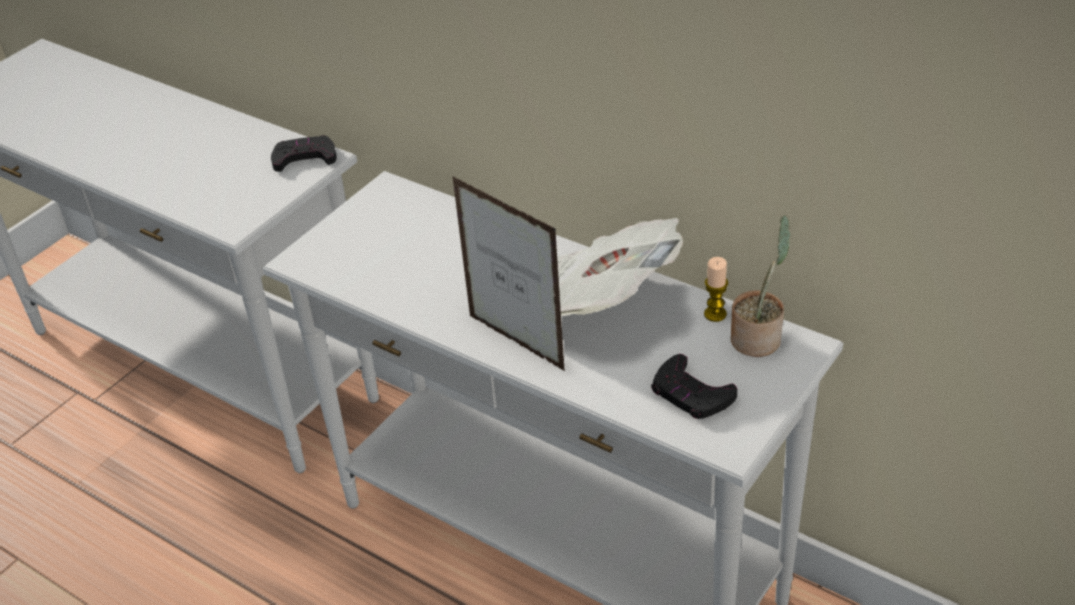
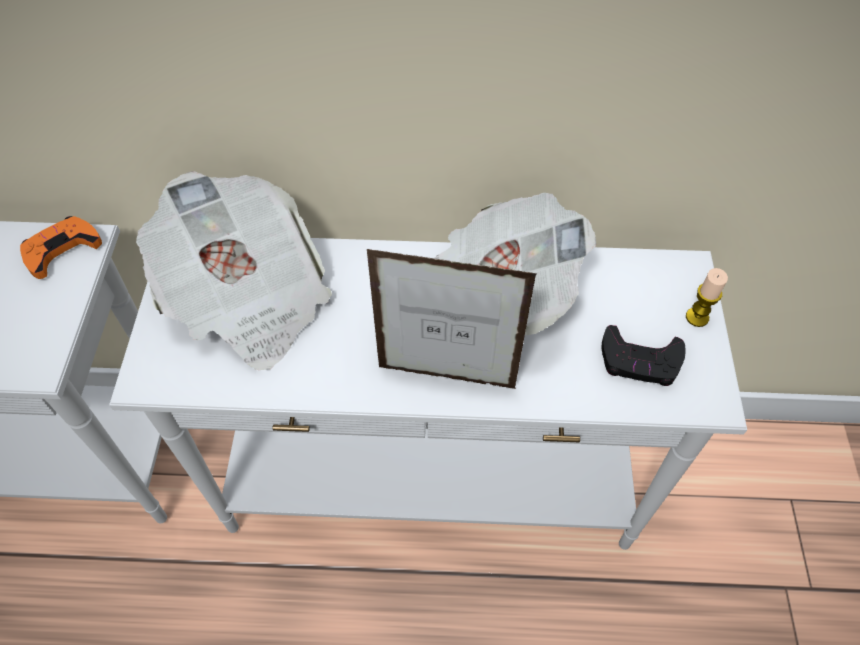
camera: 35 degrees left, 15 degrees up
(304, 158) = (61, 249): black game controller -> orange game controller
(409, 235) = (247, 298): none -> newspaper
(715, 314) = (594, 267): candle -> candle (697, 317)
(758, 338) = (647, 277): potted plant -> none

